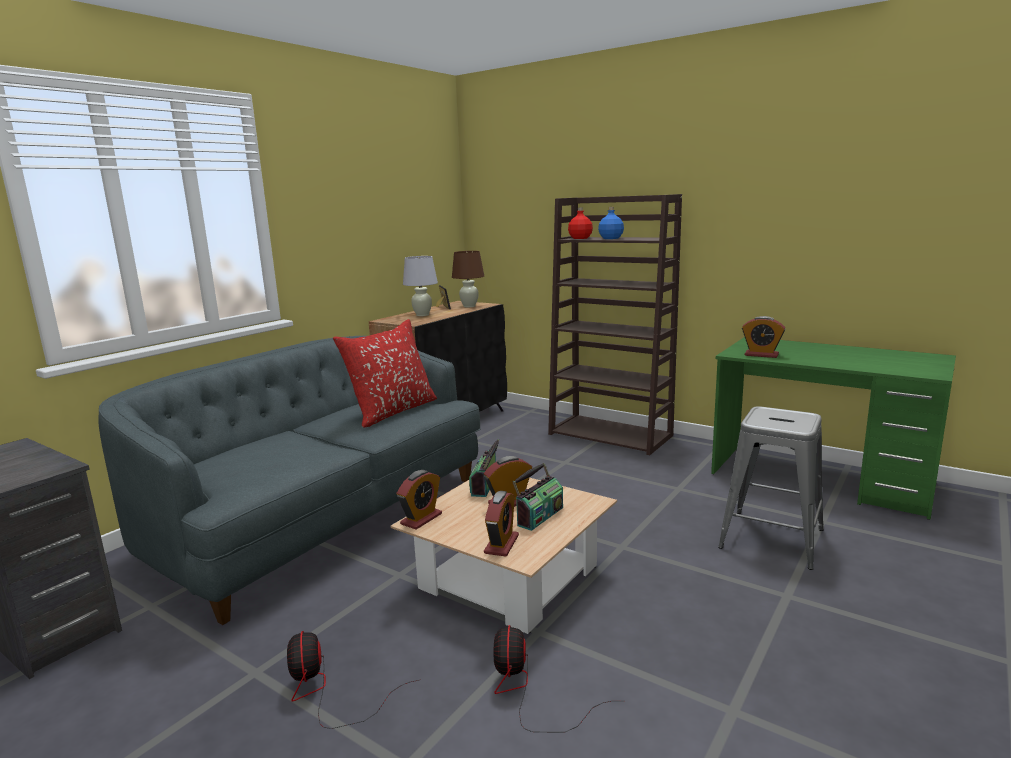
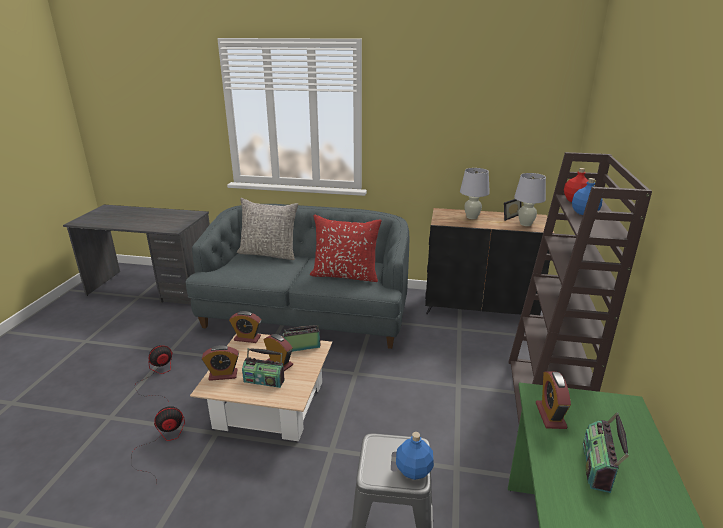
camera: 65 degrees right, 10 degrees up
(236, 447) = (269, 253): none -> grey pillow
(469, 306) = (525, 224): brown table lamp -> white table lamp
(794, 414) = (413, 469): none -> blue bottle
(818, 354) = (598, 466): none -> radio

